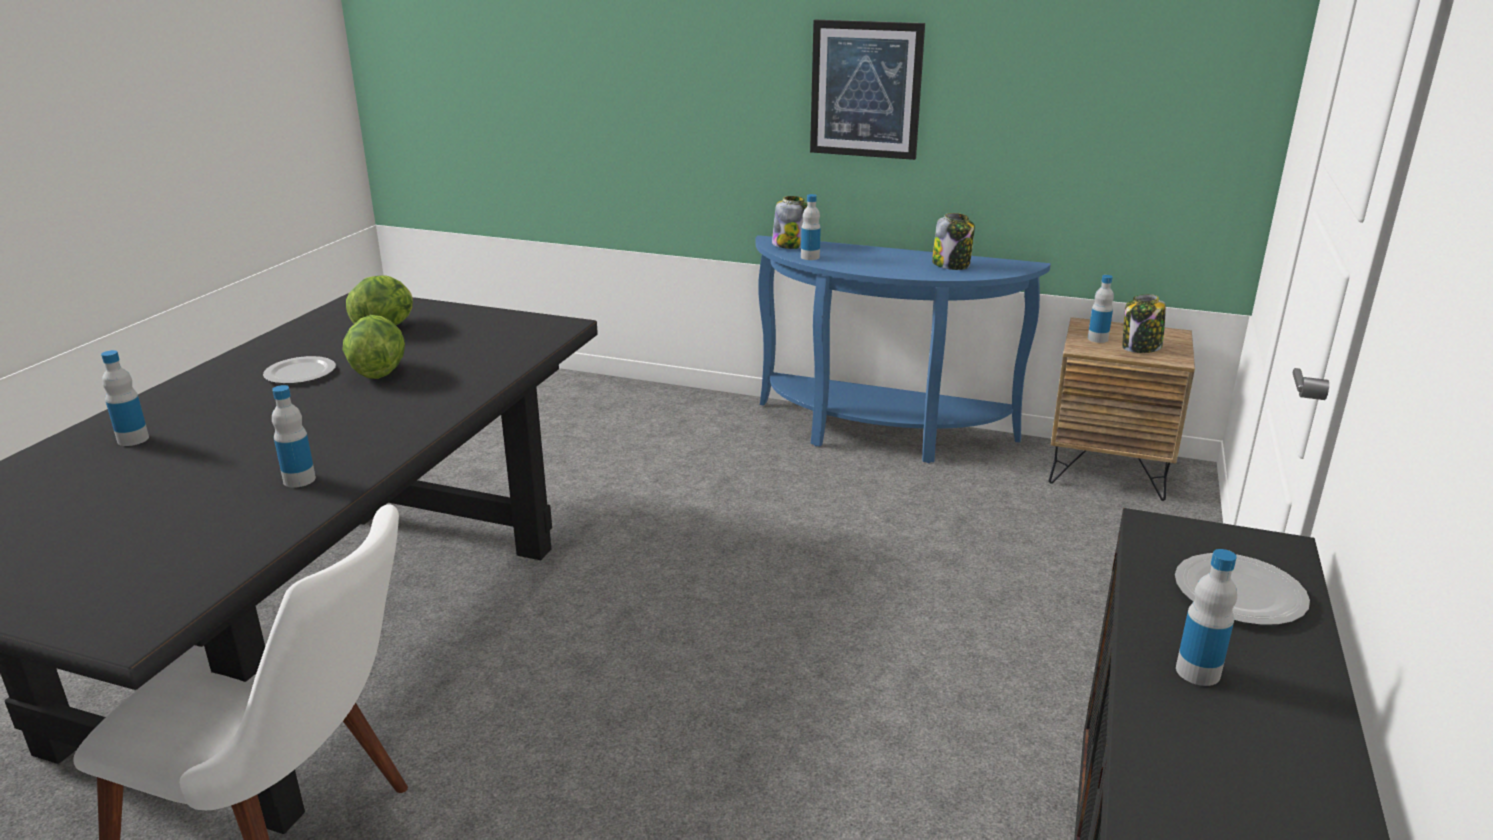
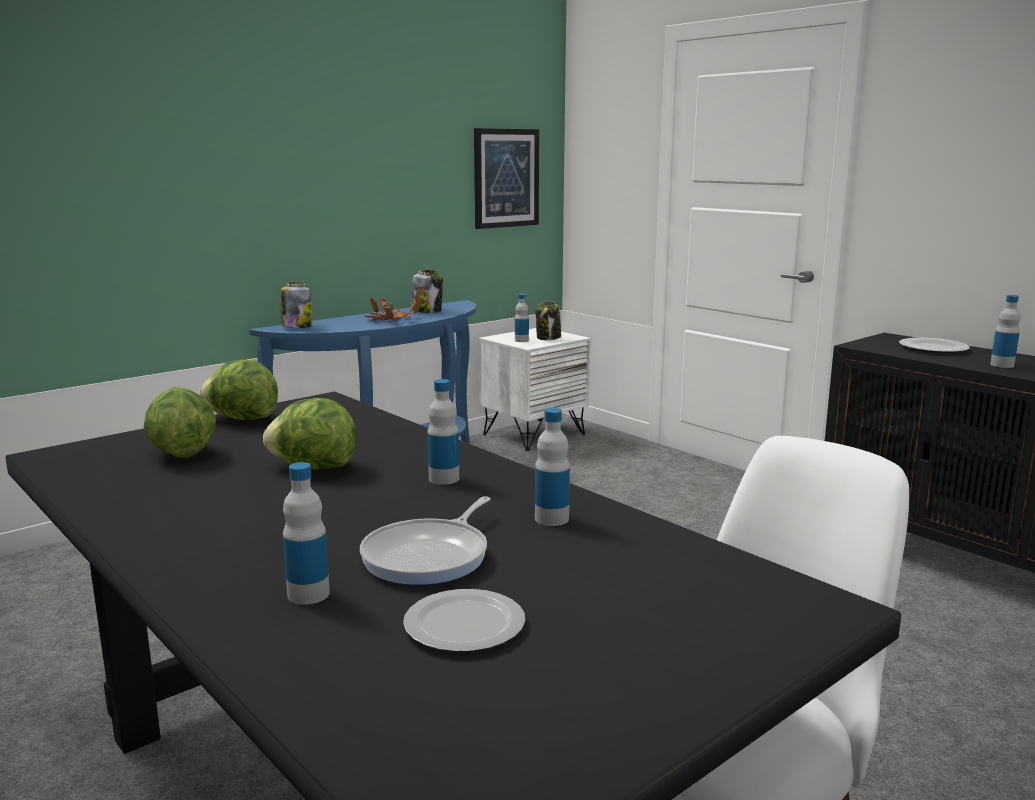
camera: 60 degrees left, 10 degrees down
(205, 457) = (430, 556): none -> frying pan
(301, 373) = (248, 497): plate -> plate (464, 624)
(482, 317) = (242, 419): none -> lettuce
(810, 257) = (336, 328): bottle -> bottle (444, 479)
(866, 89) = (323, 183): picture -> picture (506, 178)
(881, 264) = (391, 320): none -> potted plant
(1108, 470) = (533, 434): brown nightstand -> white nightstand

